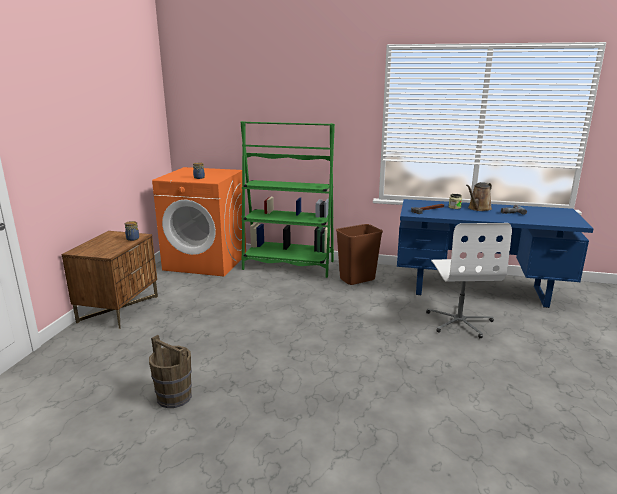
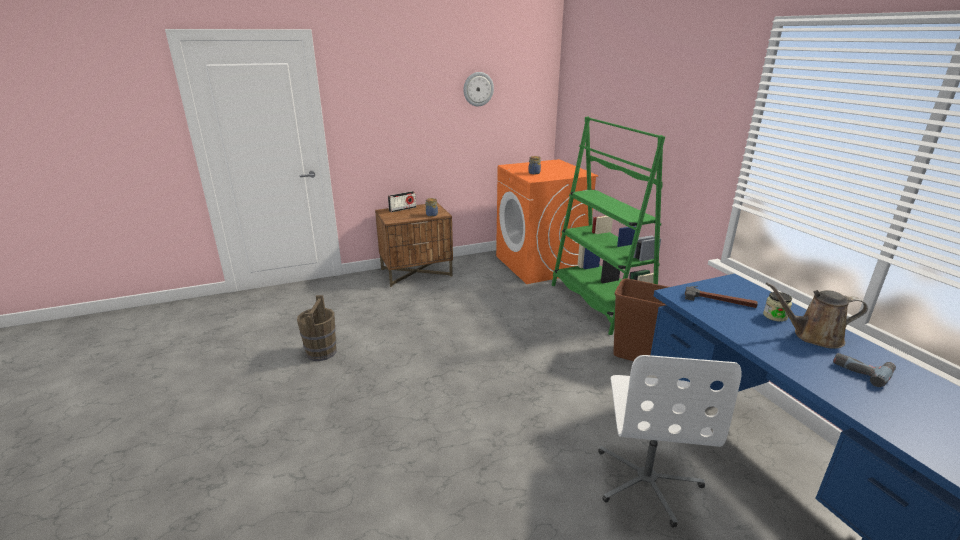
camera: 55 degrees right, 5 degrees up
(90, 244) = (402, 209): none -> radio
(120, 108) = (478, 89): none -> wall clock
(459, 322) = (647, 480): white office chair -> white office chair turned 45 degrees counterclockwise

